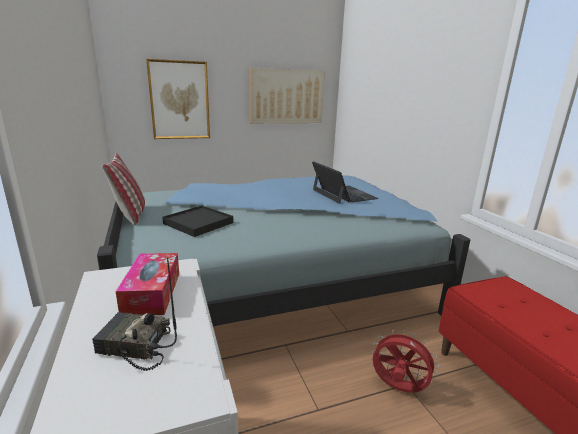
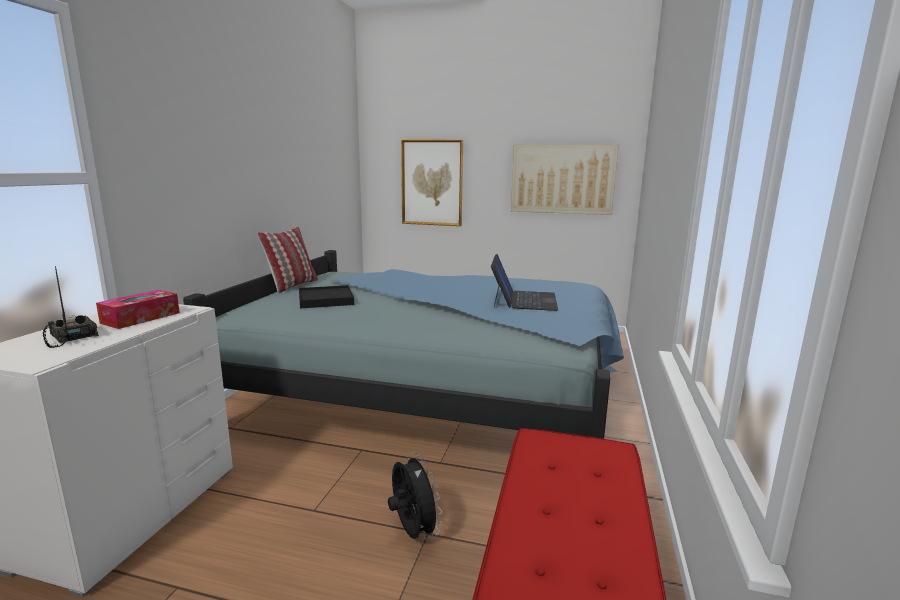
camera: 35 degrees right, 5 degrees down
(397, 388) = (412, 532): red fan -> black fan

